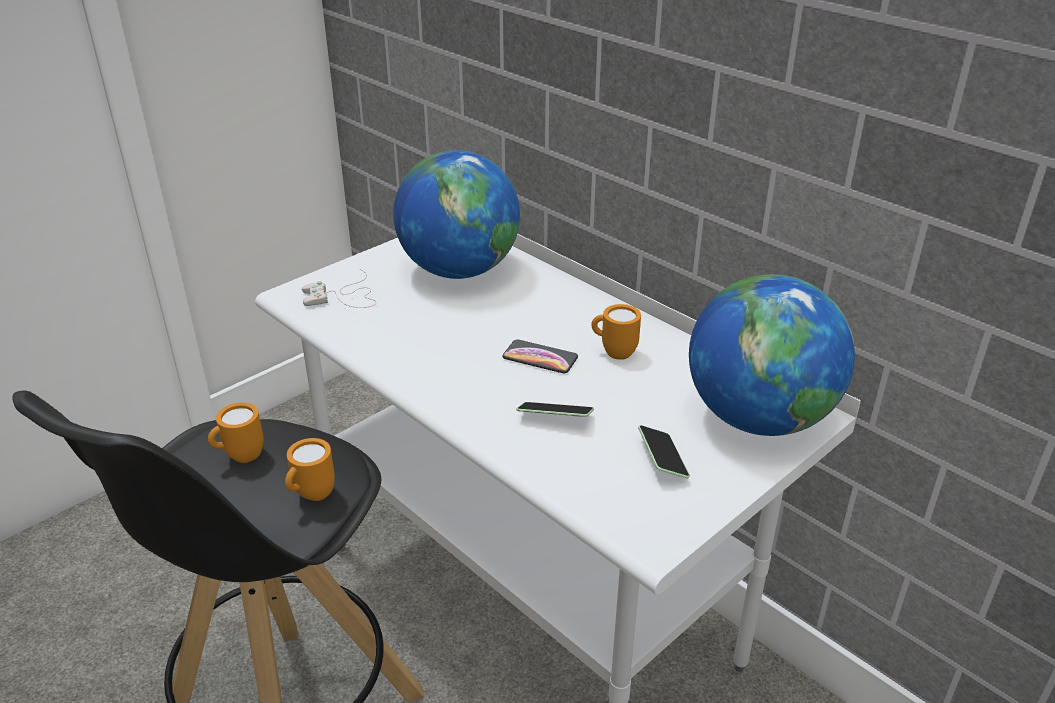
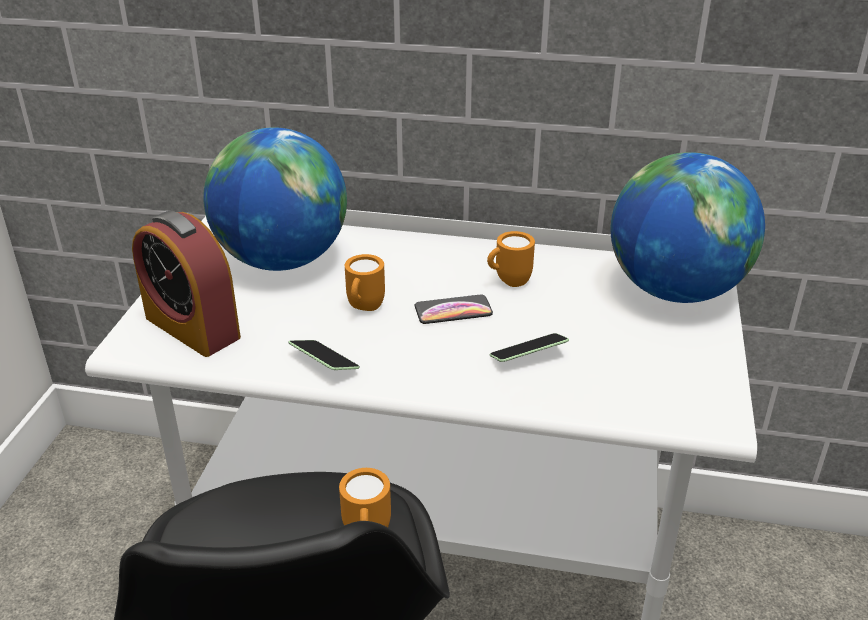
camera: 35 degrees left, 0 degrees up
(240, 457) = (245, 536): orange mug -> orange mug (364, 309)
(343, 297) = (192, 327): white game controller -> alarm clock
(662, 460) = (648, 353): phone -> phone (324, 363)

